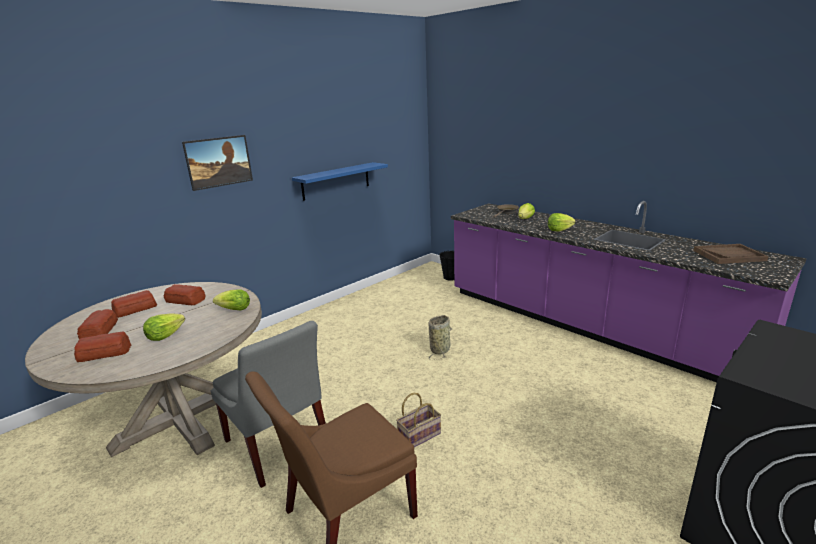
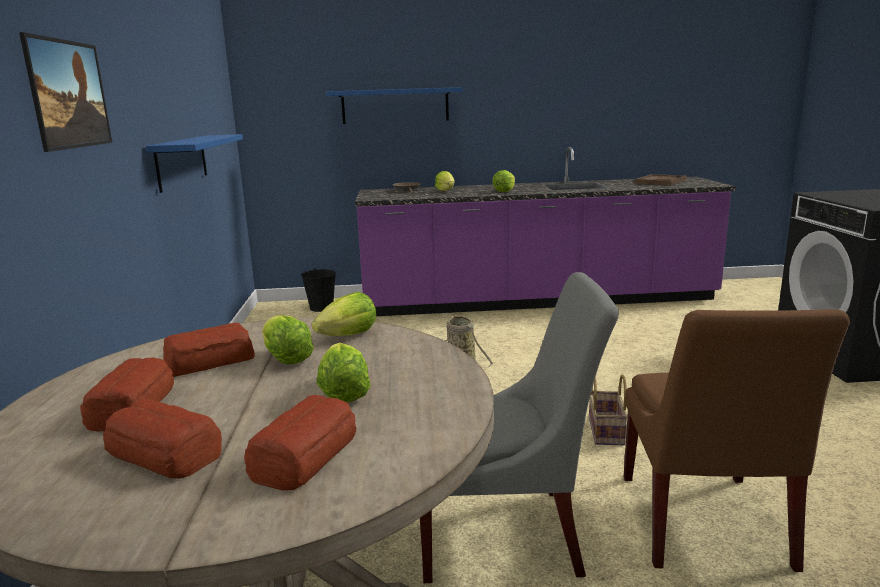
camera: 50 degrees left, 5 degrees down
(197, 311) = (286, 359): none -> lettuce
(516, 146) = (395, 106): none -> blue shelf

